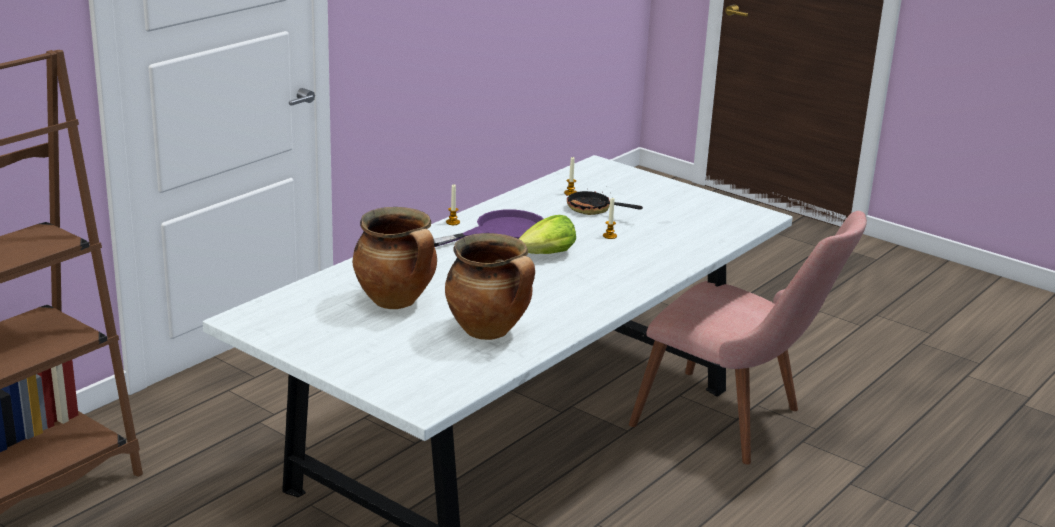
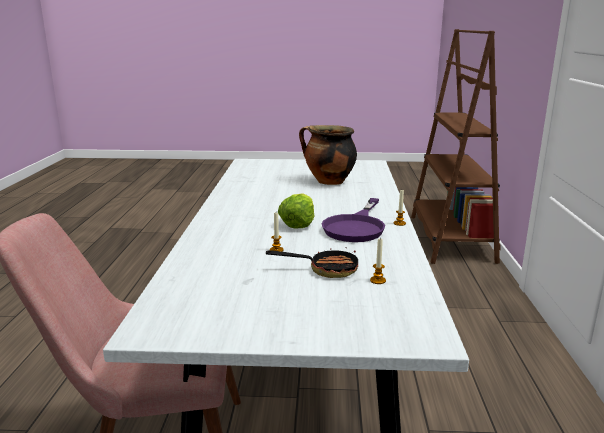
camera: 145 degrees right, 5 degrees down
(489, 331) = (261, 183): cooking pot -> none

